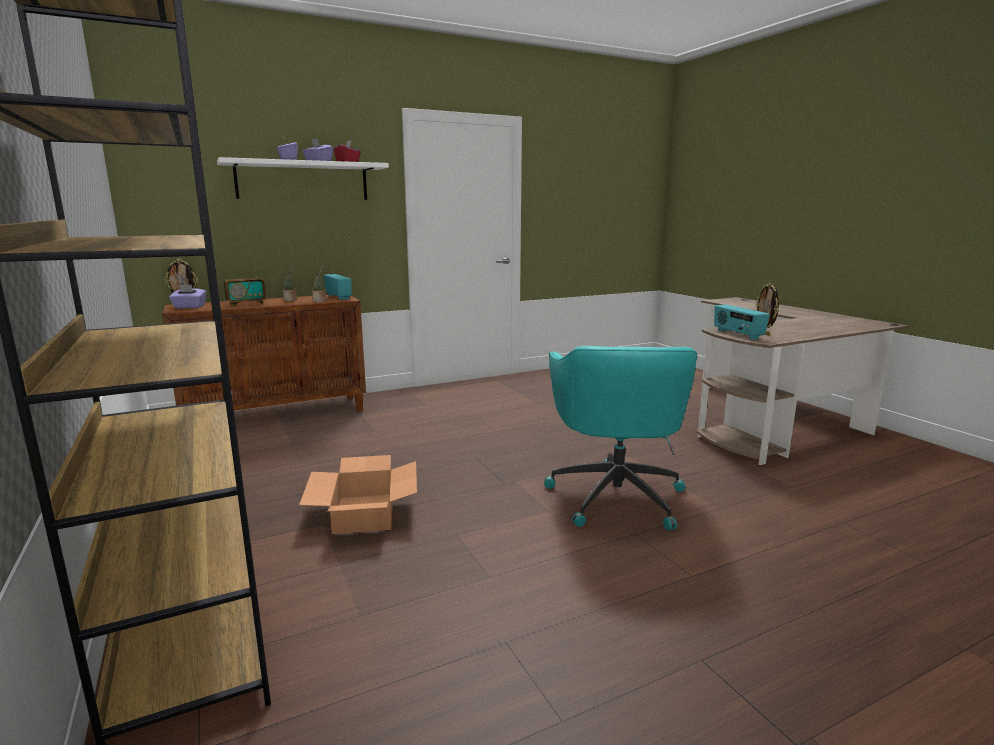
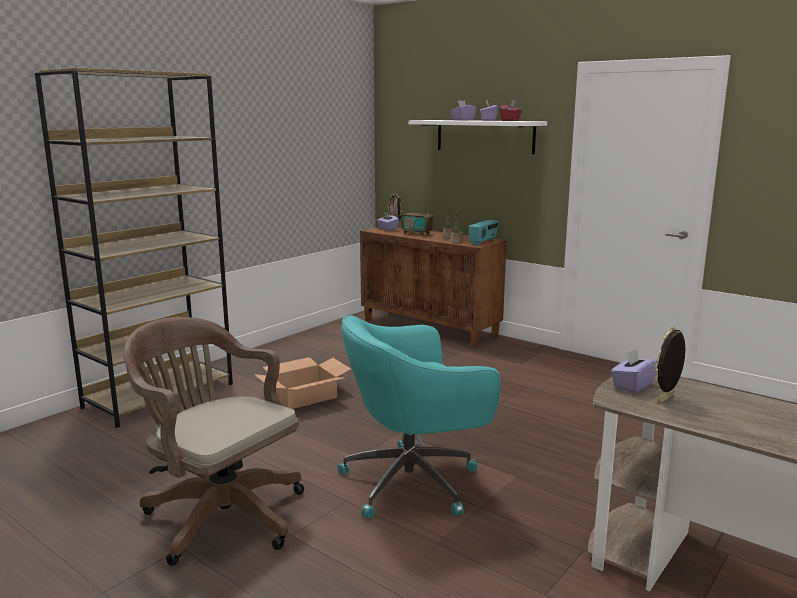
camera: 65 degrees right, 0 degrees up
(630, 619) = (219, 513): none -> brown office chair
(737, 334) = (632, 385): radio -> purple tissue box

